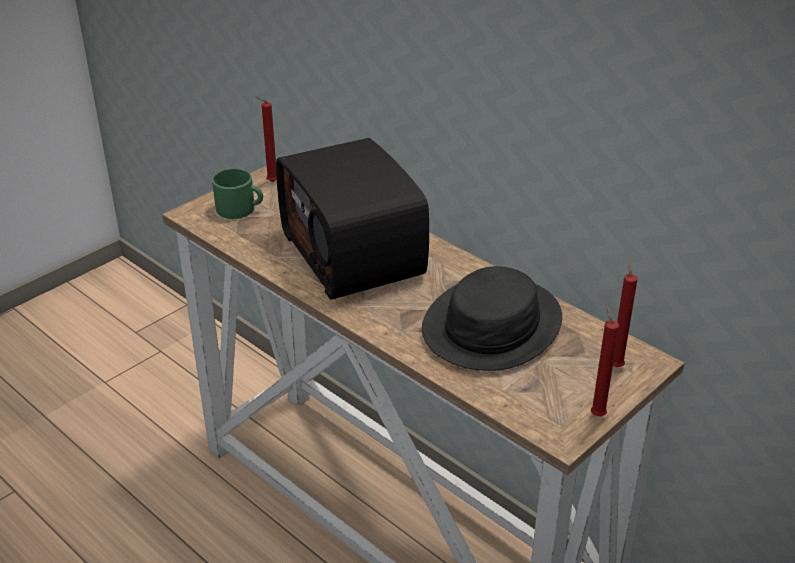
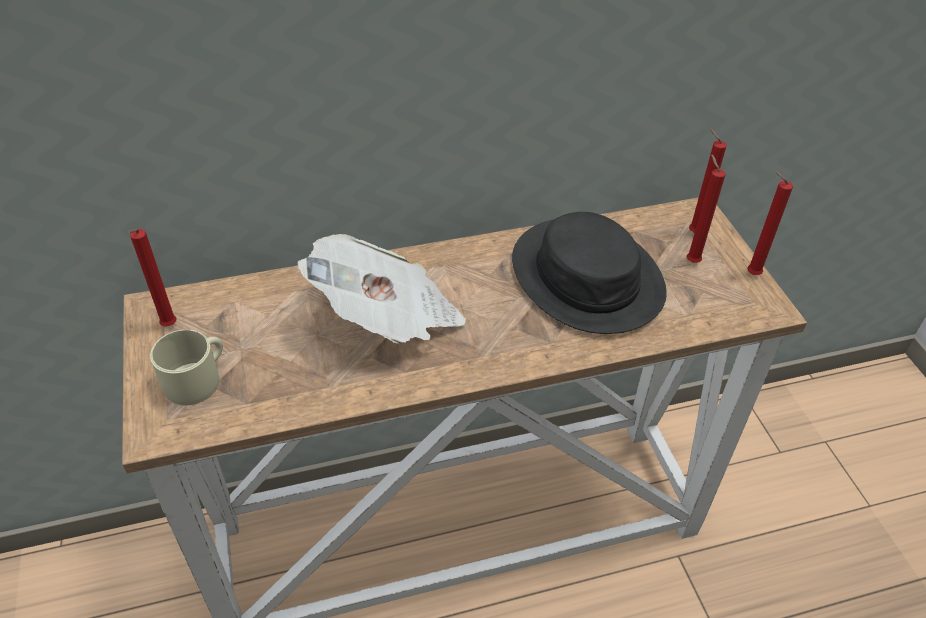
camera: 60 degrees left, 10 degrees up
(240, 209) = (198, 379): green mug -> beige mug
(355, 254) = (388, 318): radio -> newspaper
(575, 374) = (691, 260): none -> red candle

